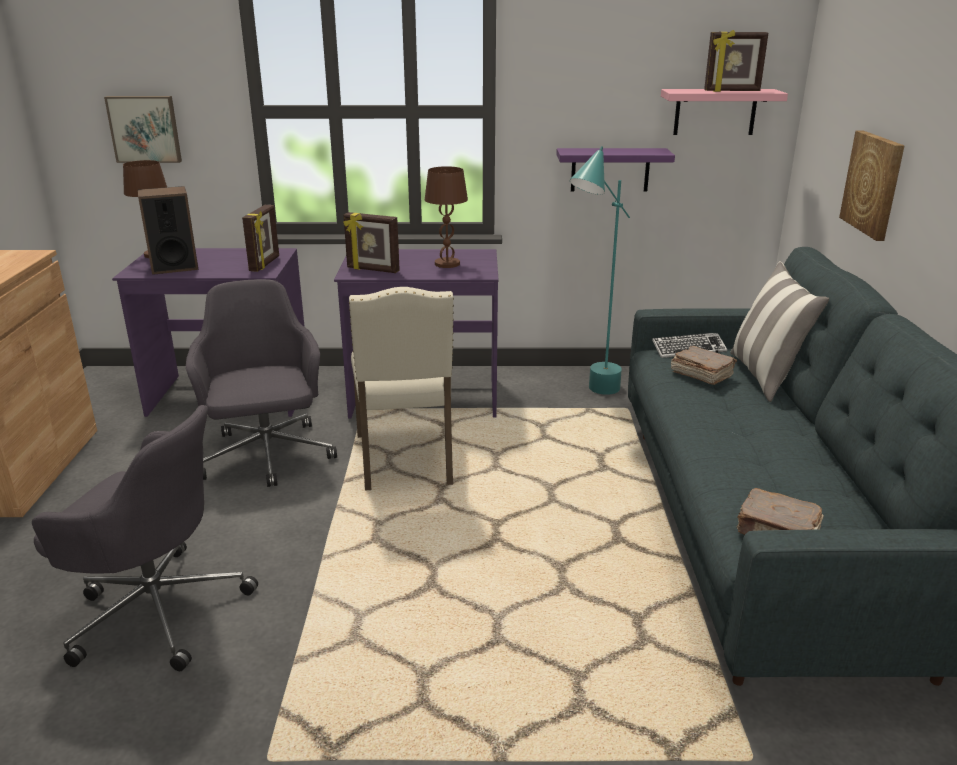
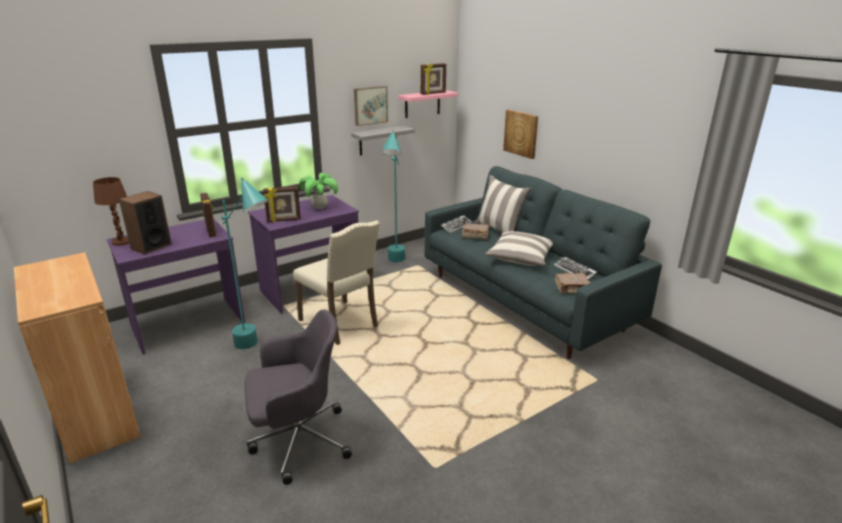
camera: 35 degrees left, 0 degrees up
(145, 129) = (86, 156): picture -> picture (370, 105)
(267, 457) = (259, 348): grey office chair -> turquoise floor lamp
(447, 264) = (319, 208): brown table lamp -> potted plant
(610, 169) = (378, 140): purple shelf -> grey shelf
(744, 438) = (521, 257): none -> pillow
(833, 499) = (574, 271): none -> keyboard

